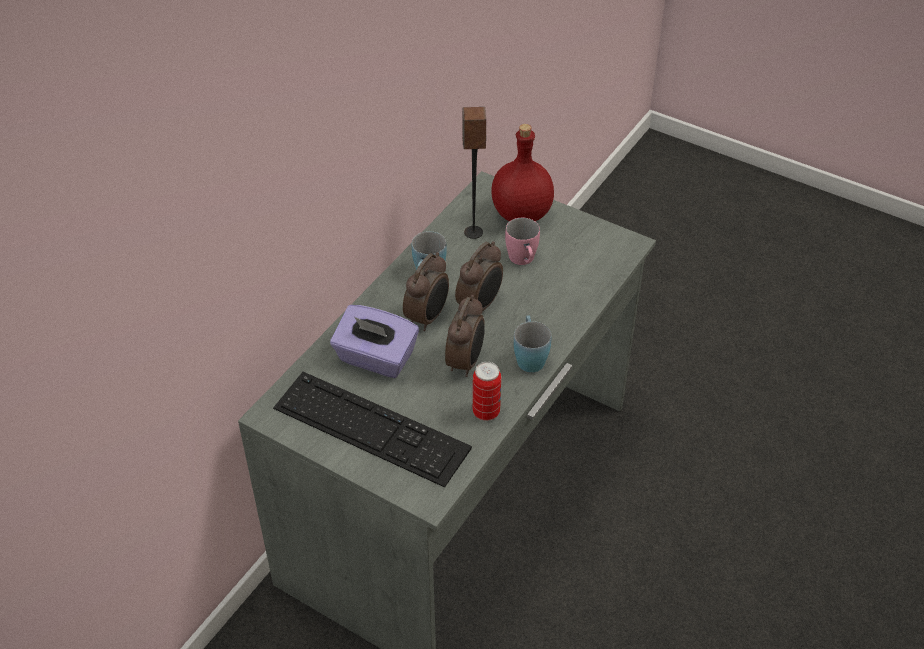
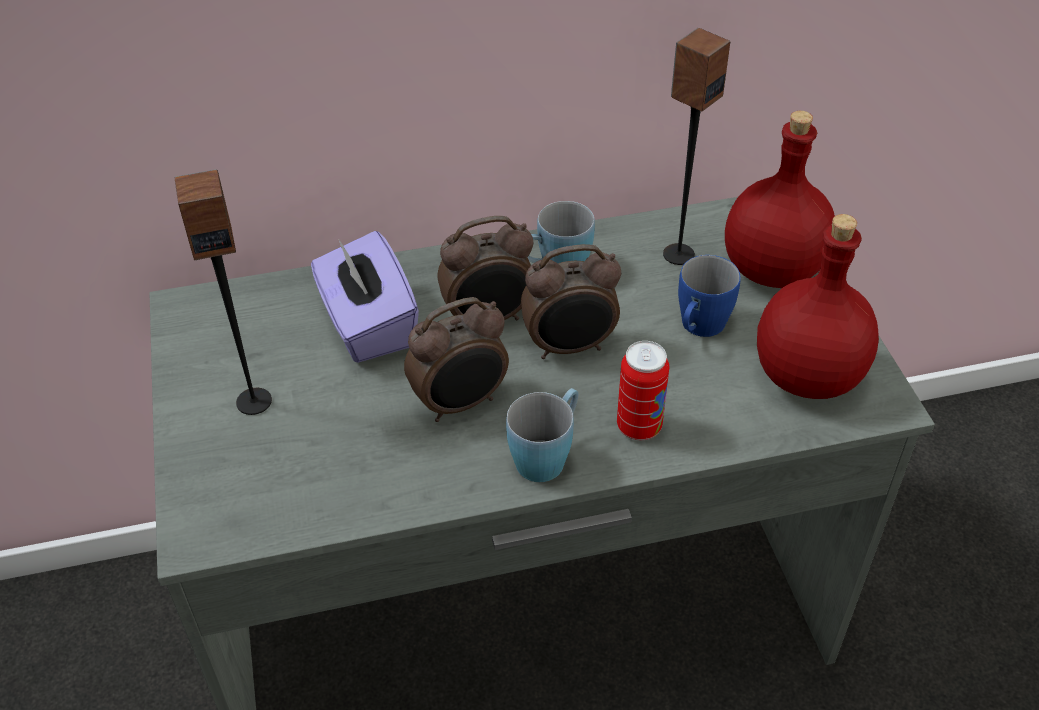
camera: 45 degrees right, 0 degrees up
(371, 428) = (254, 401): keyboard -> speaker
(486, 412) = (401, 484): can -> can (639, 426)
(523, 261) = (699, 329): pink mug -> blue mug
(588, 252) = (805, 375): none -> red bottle

